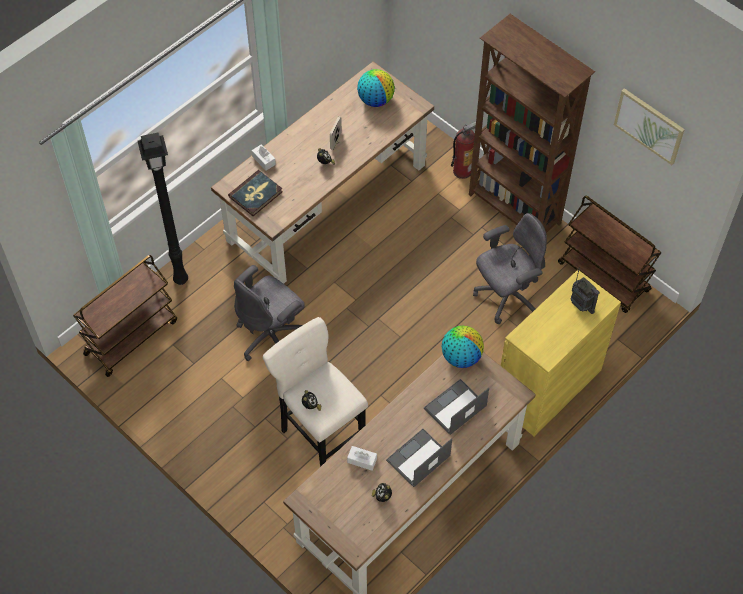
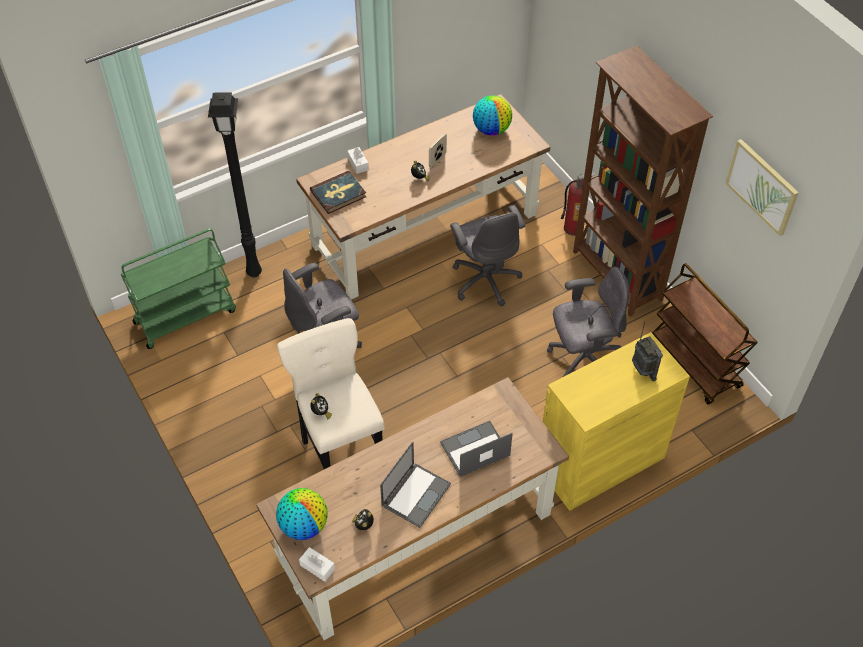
camera: 15 degrees right, 5 degrees down
(131, 336) = (186, 316): brown cart -> green cart
(362, 460) = (355, 481): white tissue box -> white tissue box (317, 567)
(397, 239) = (485, 279): none -> grey office chair
(418, 459) = (416, 494): laptop -> laptop turned 150 degrees clockwise
(461, 357) = (498, 398): globe -> globe (304, 525)

